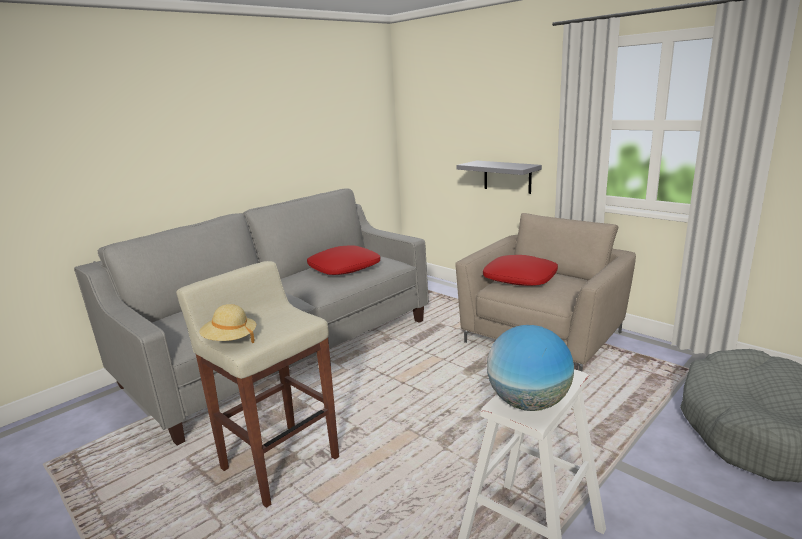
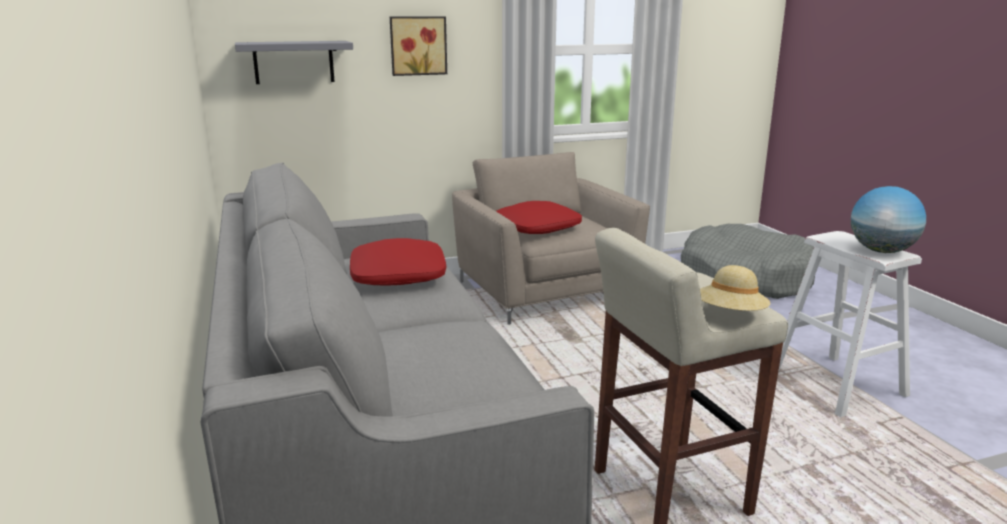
camera: 65 degrees left, 0 degrees up
(506, 118) = (418, 45): none -> picture
(507, 176) = (423, 121): grey shelf -> grey shelf (293, 62)

